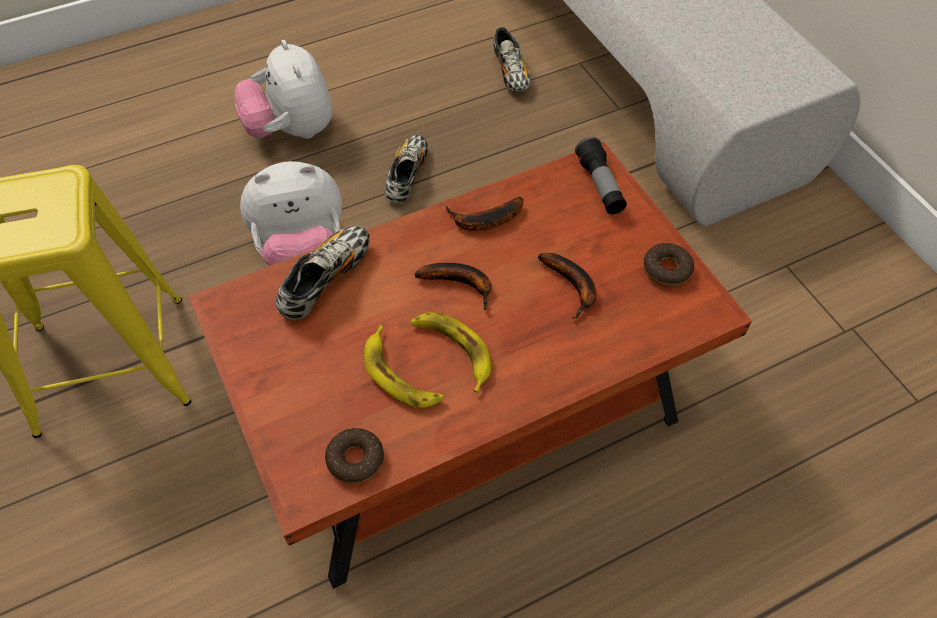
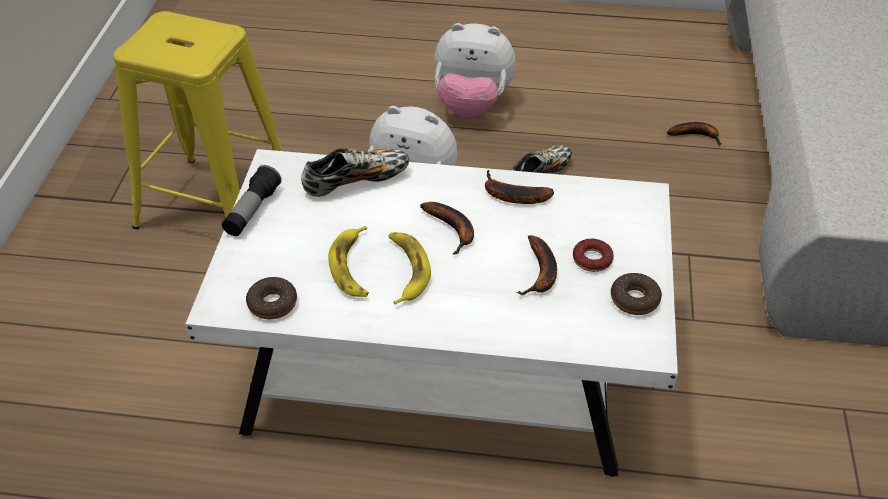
camera: 35 degrees right, 10 degrees down
(291, 130) = (471, 105): plush toy -> plush toy turned 90 degrees counterclockwise
(465, 410) = (441, 369): brown coffee table -> white coffee table
(511, 73) = (696, 135): shoe -> banana
(599, 185) = (633, 213): flashlight -> flashlight (252, 211)
(603, 249) = (592, 259): none -> donut

